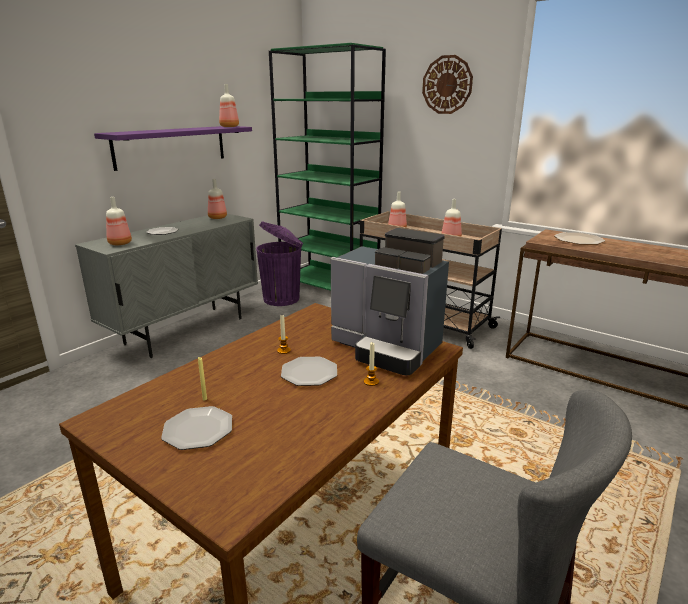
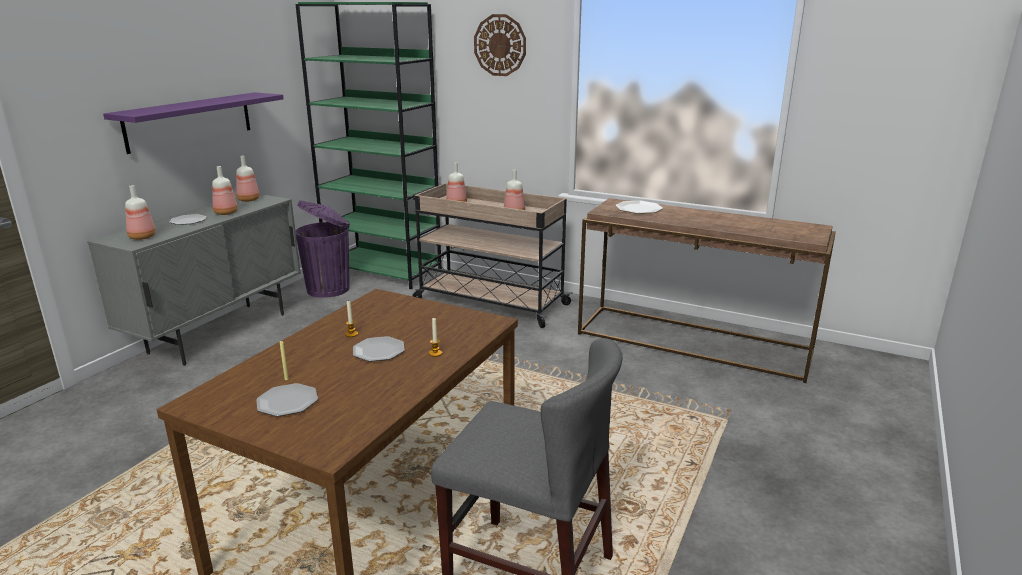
camera: 10 degrees left, 0 degrees up
(229, 127) = (256, 95): bottle -> bottle (225, 213)
(387, 348) = (449, 325): coffee machine -> none

